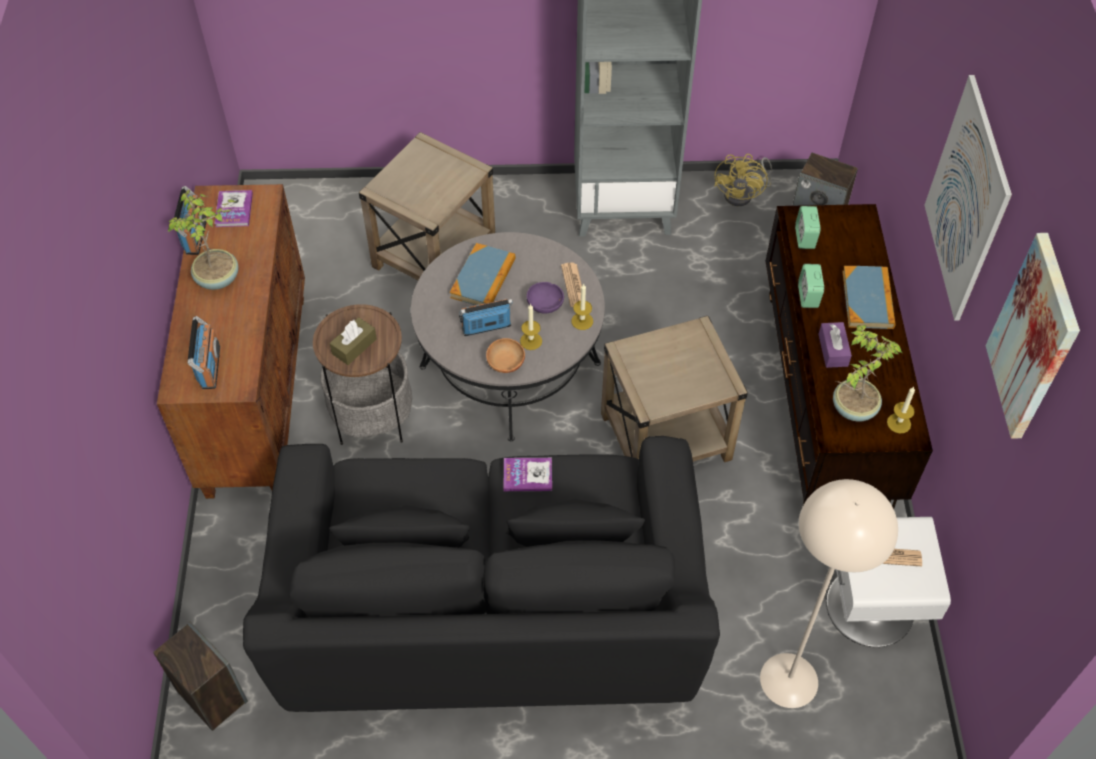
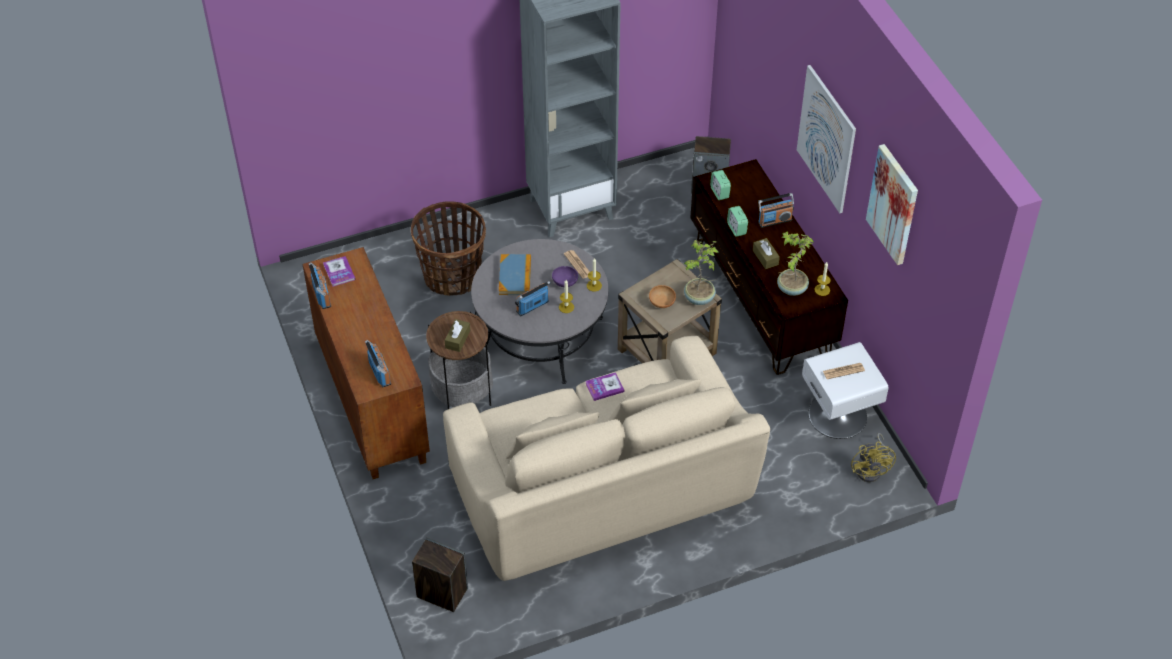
camera: 20 degrees left, 5 degrees down
(218, 279) = (354, 318): potted plant -> potted plant (700, 298)
(434, 254) = (452, 277): beige side table -> basket
(490, 615) = (601, 492): black sofa -> beige sofa
(505, 364) = (556, 326): brown bowl -> brown bowl (661, 303)
(743, 194) = (651, 178): yellow fan -> yellow fan (872, 469)
(788, 680) = (804, 472): beige floor lamp -> none
(833, 350) = (765, 257): purple tissue box -> brown tissue box
(867, 299) = (774, 221): book -> radio

